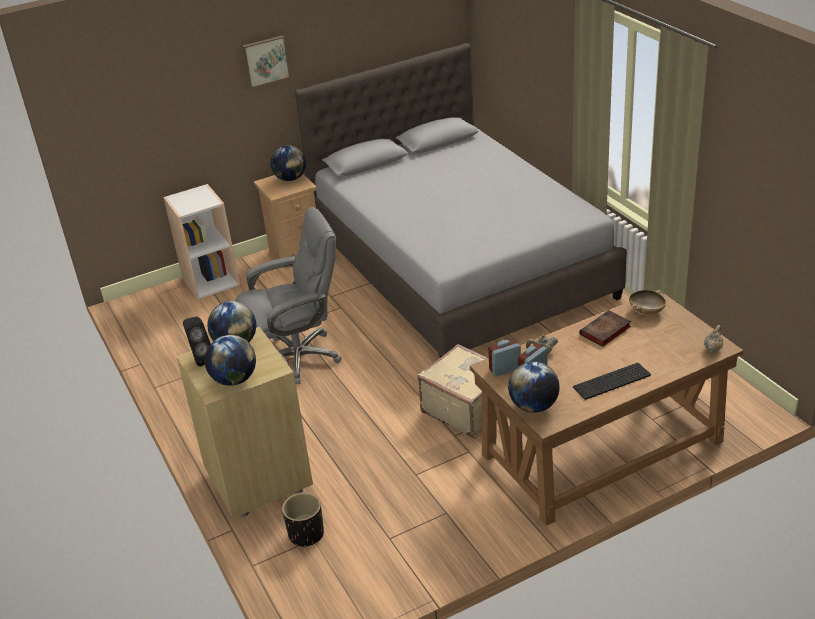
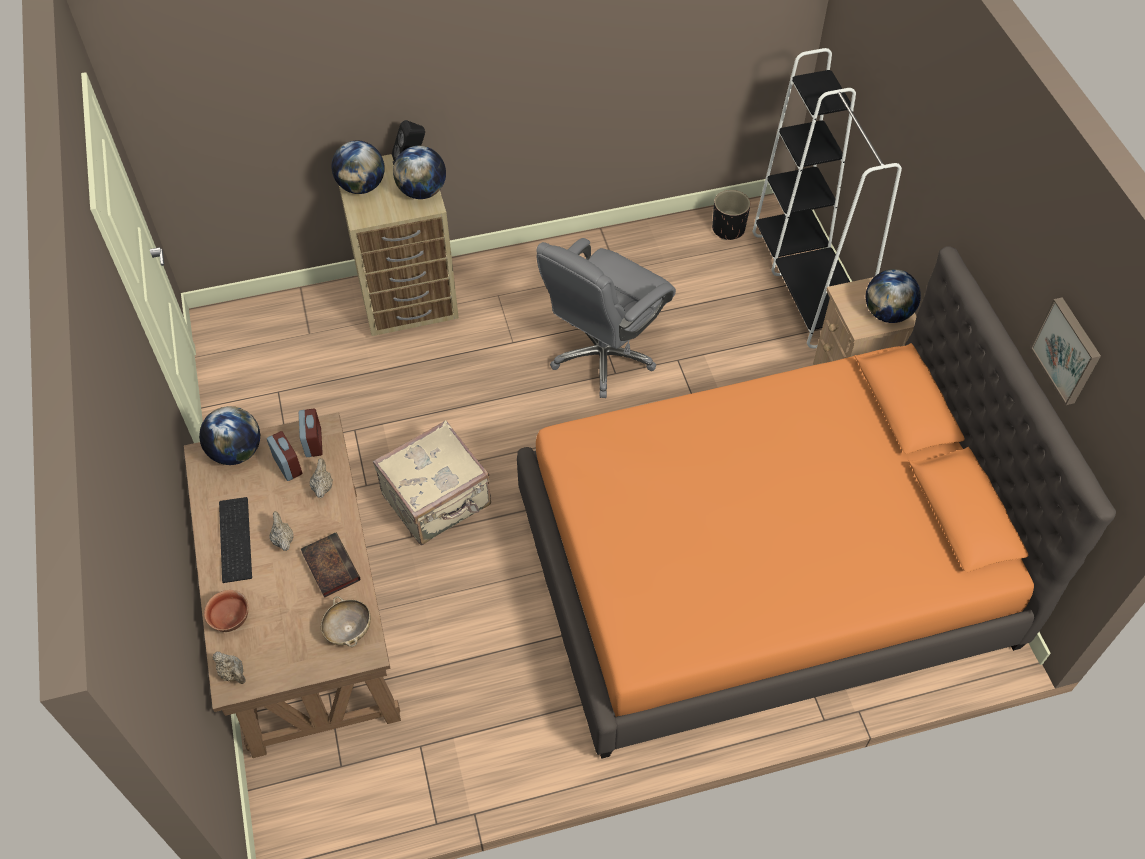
camera: 100 degrees right, 20 degrees up
(211, 281) = (806, 287): bookcase -> black clothes rack
(265, 61) = (962, 178): picture -> picture (1068, 350)
(297, 358) = (604, 354): grey office chair -> grey office chair turned 45 degrees clockwise
(306, 534) = (318, 329): black planter -> black planter (728, 229)
(459, 264) = (763, 569): grey bed -> orange bed
(597, 358) = (283, 539): none -> beige teapot
(675, 362) = (231, 619): none -> bowl

